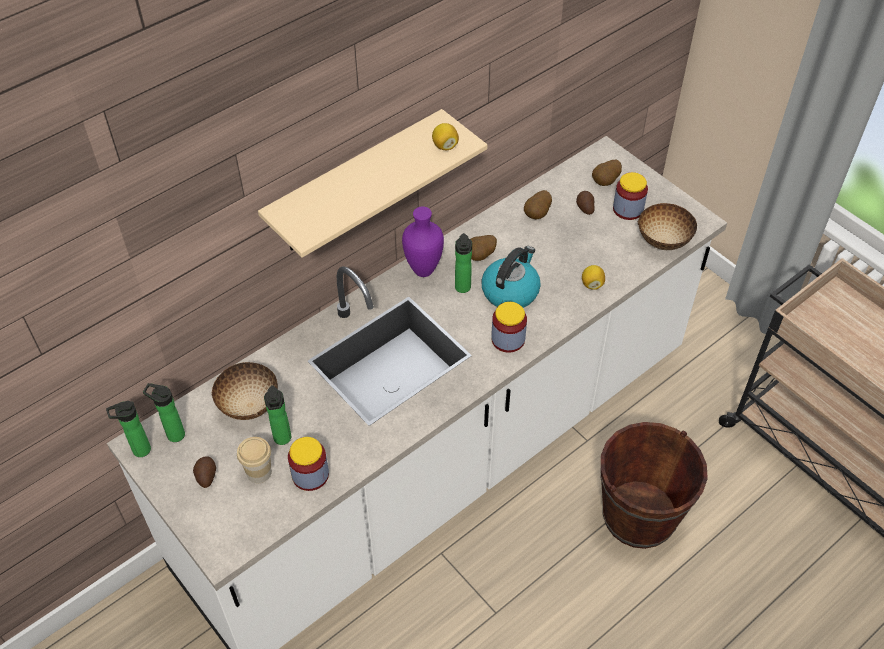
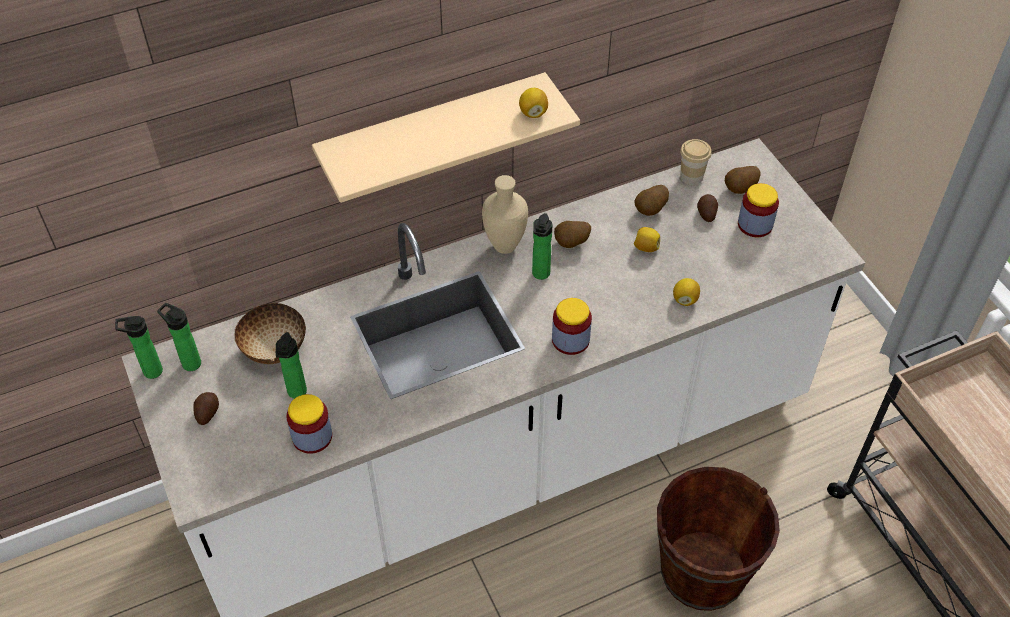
camera: 15 degrees right, 0 degrees up
(259, 472) = (261, 421): cup -> cup (691, 177)
(422, 271) = (503, 246): purple vase -> beige vase
(510, 291) = (591, 288): kettle -> none
(544, 247) = (646, 247): none -> lemon
(664, 240) = (784, 268): bowl -> none

